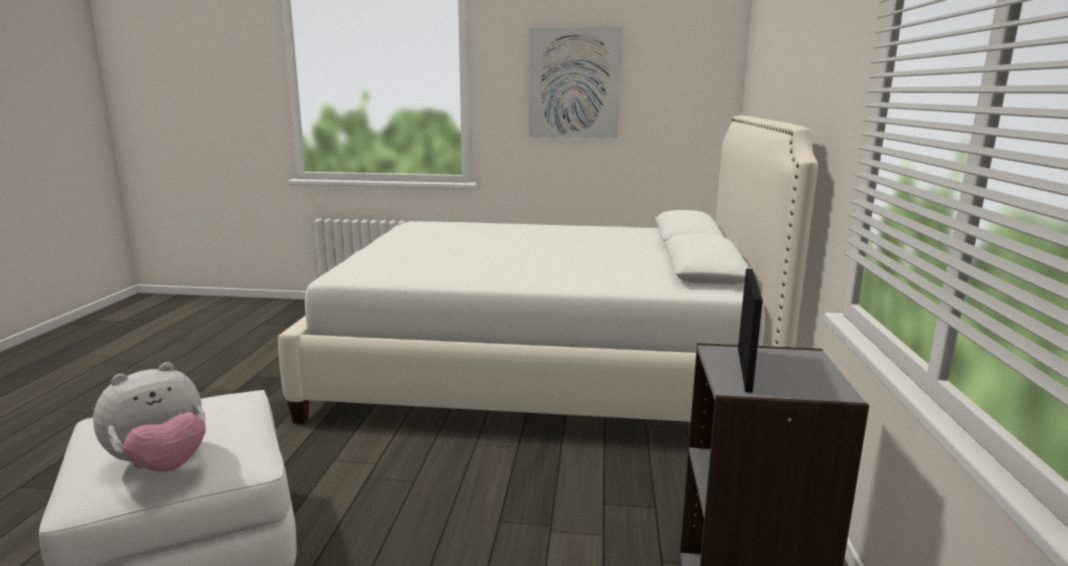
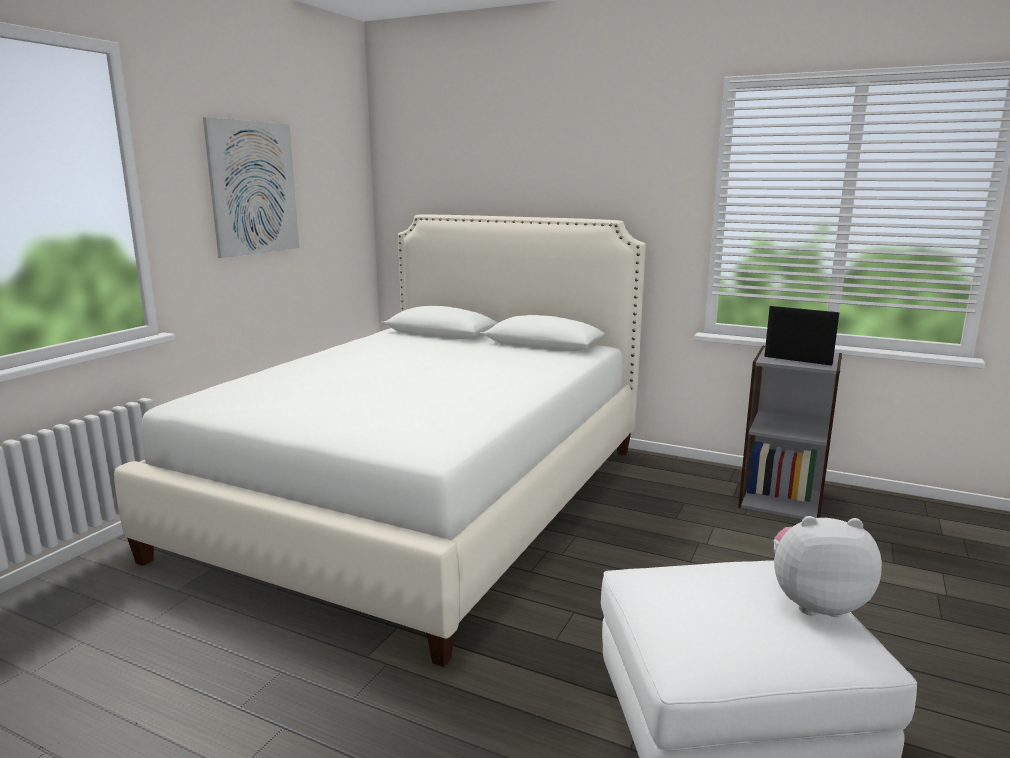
camera: 70 degrees left, 0 degrees up
(161, 465) = (815, 603): plush toy -> plush toy turned 60 degrees counterclockwise

